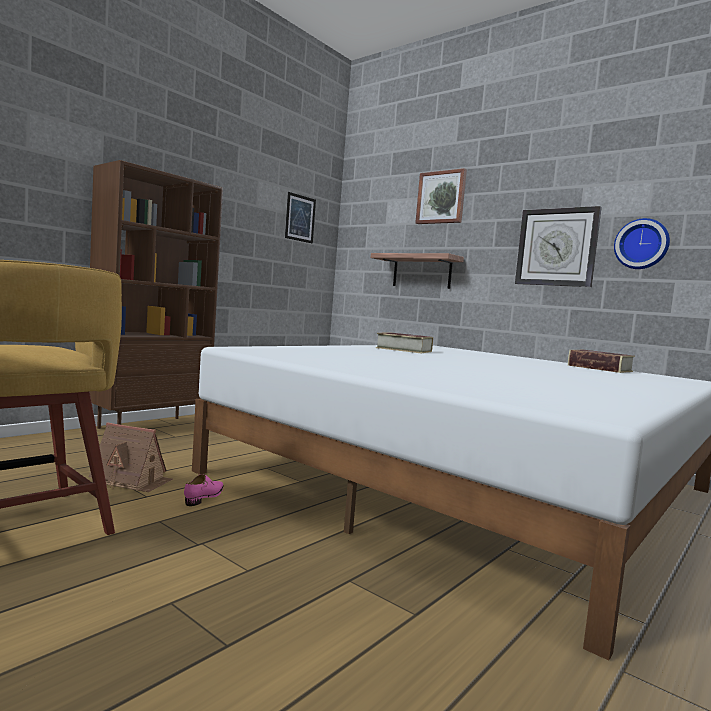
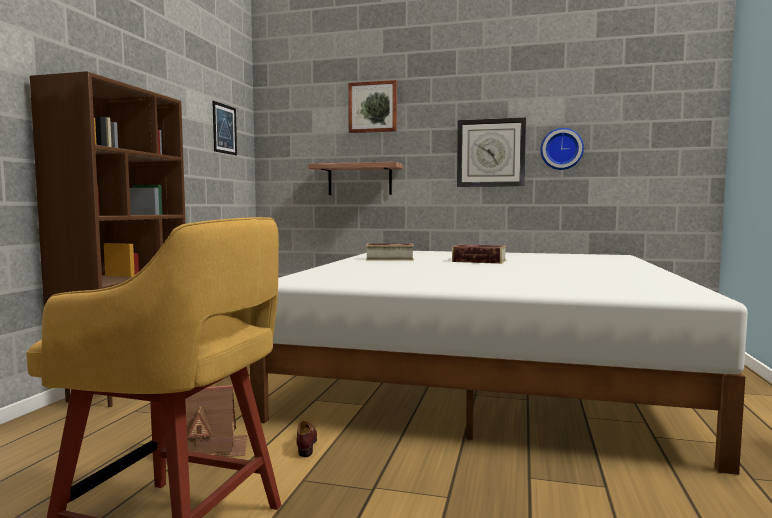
camera: 25 degrees left, 0 degrees up
(205, 497) = (306, 443): pink shoe -> brown shoe
(599, 368) = (547, 254): book -> book (479, 261)

